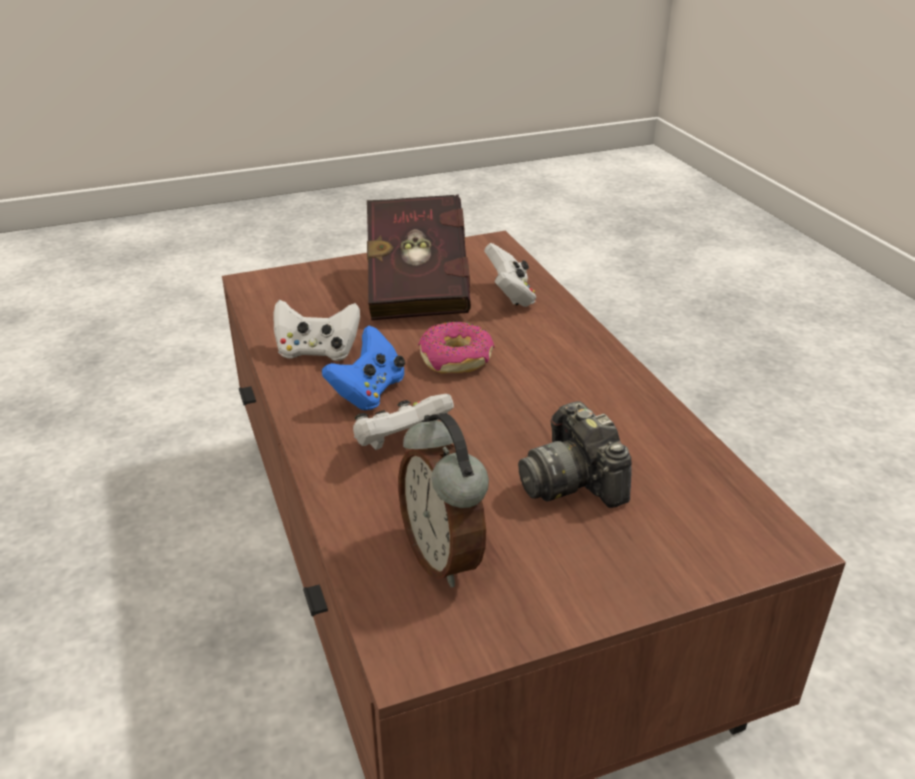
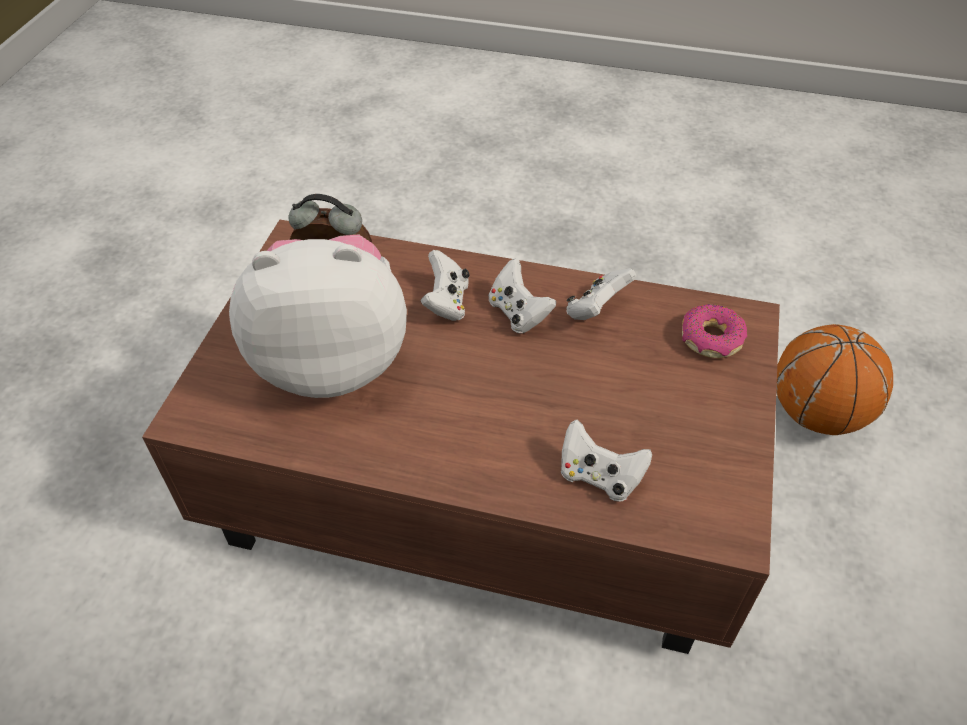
camera: 125 degrees right, 15 degrees up
(199, 400) = (816, 413): none -> basketball
(368, 392) = (518, 313): blue game controller -> white game controller
(419, 288) = (664, 419): red book -> none
(456, 359) = (521, 380): donut -> donut (710, 339)
(573, 481) = (332, 360): camera -> plush toy

